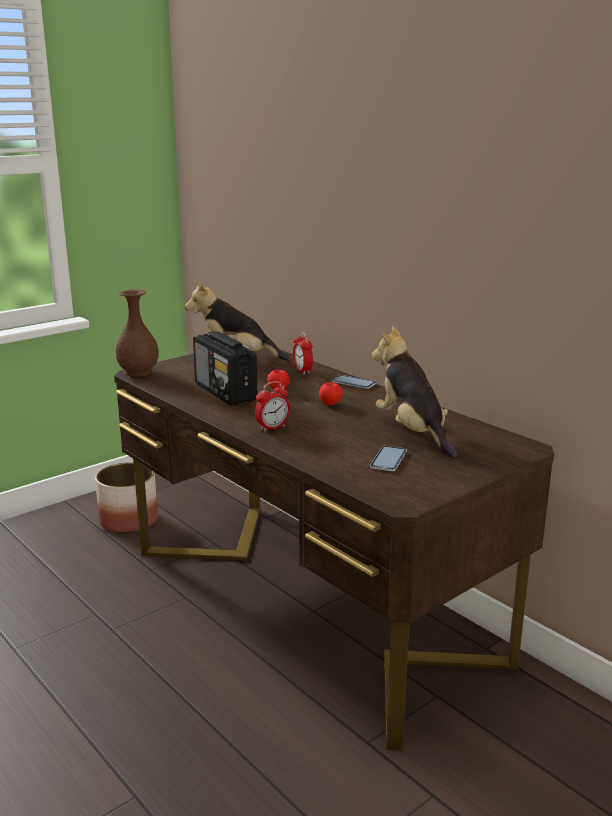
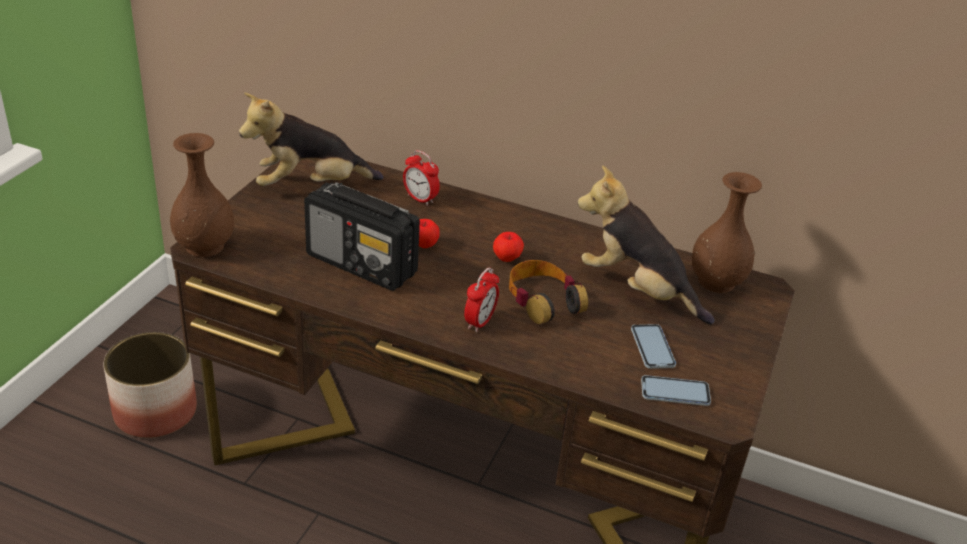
camera: 30 degrees left, 15 degrees up
(332, 425) = (543, 300): none -> headphones
(353, 383) = (499, 211): phone -> phone (675, 392)
(486, 438) = (716, 281): none -> brown vase

